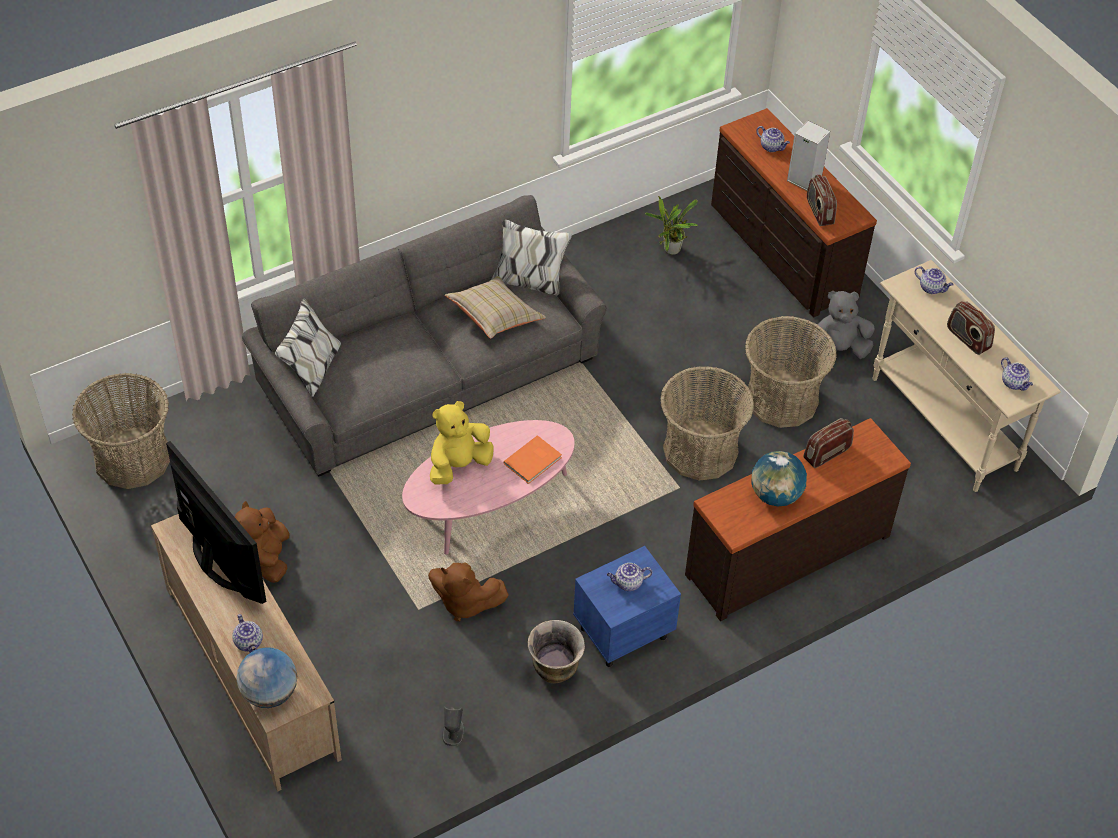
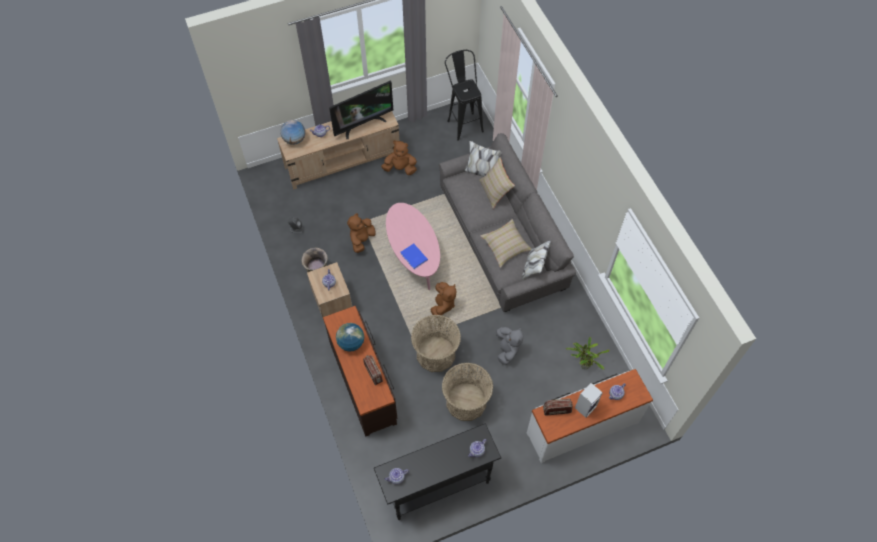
camera: 100 degrees right, 10 degrees up
(132, 458) = (463, 122): basket -> black stool
(367, 340) = (495, 192): none -> beige pillow
(458, 465) = (416, 226): yellow plush toy -> none
(534, 461) = (413, 257): orange book -> blue book
(594, 450) = (443, 305): none -> brown plush toy
(622, 633) = (332, 301): blue nightstand -> beige nightstand
(781, 250) = (582, 426): brown dresser -> white dresser
(837, 350) = (499, 440): grey plush toy -> grey plush toy (507, 349)
(943, 424) = (437, 486): beige console table -> black console table
(967, 339) = (434, 461): radio -> none

